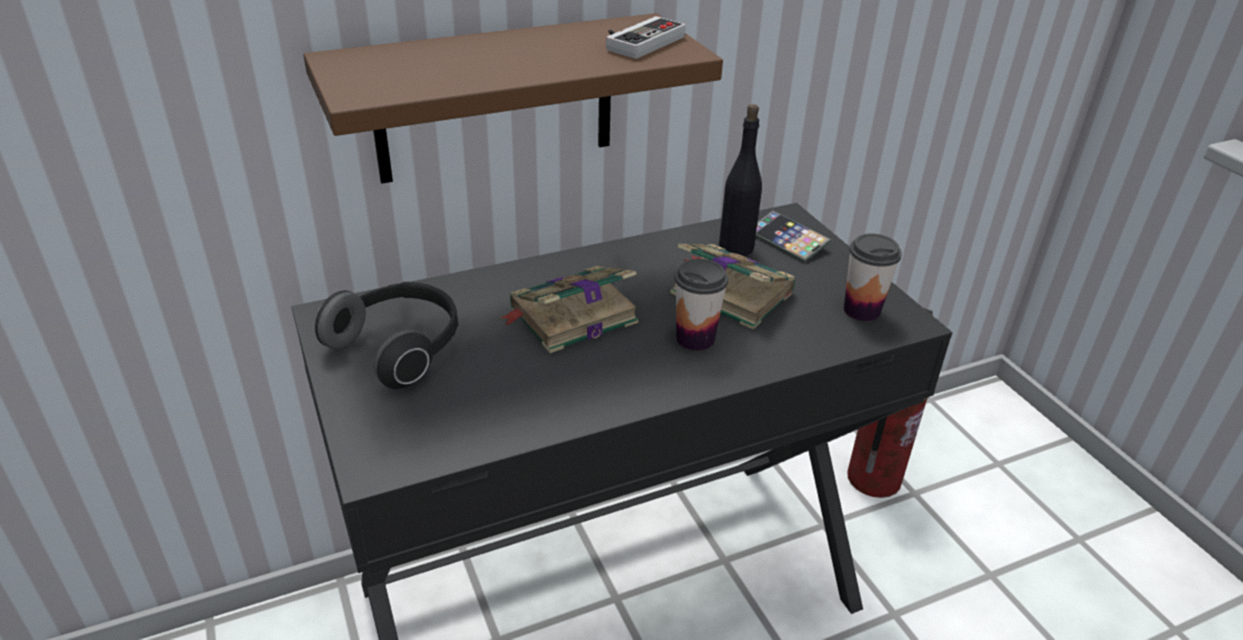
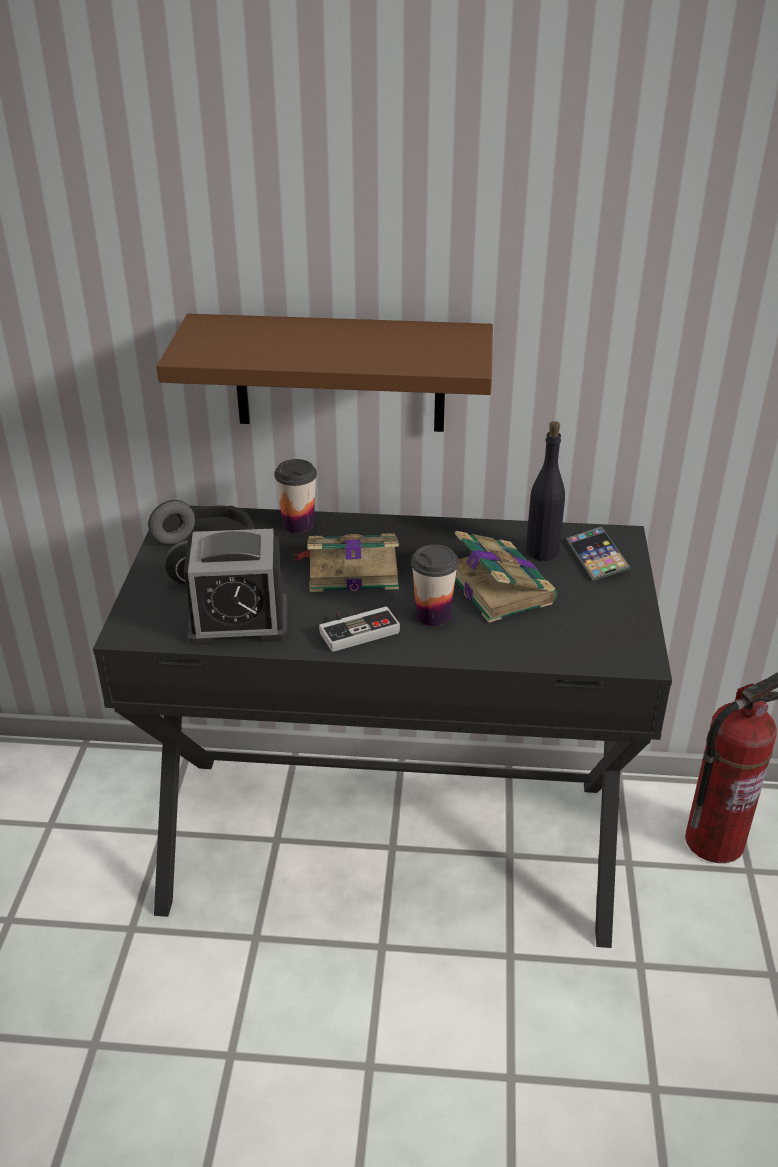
camera: 30 degrees right, 0 degrees up
(499, 410) = (238, 621): none -> alarm clock
(638, 41) = (440, 348): game controller -> game controller (356, 629)
(861, 310) = (603, 636): cup -> cup (298, 524)

